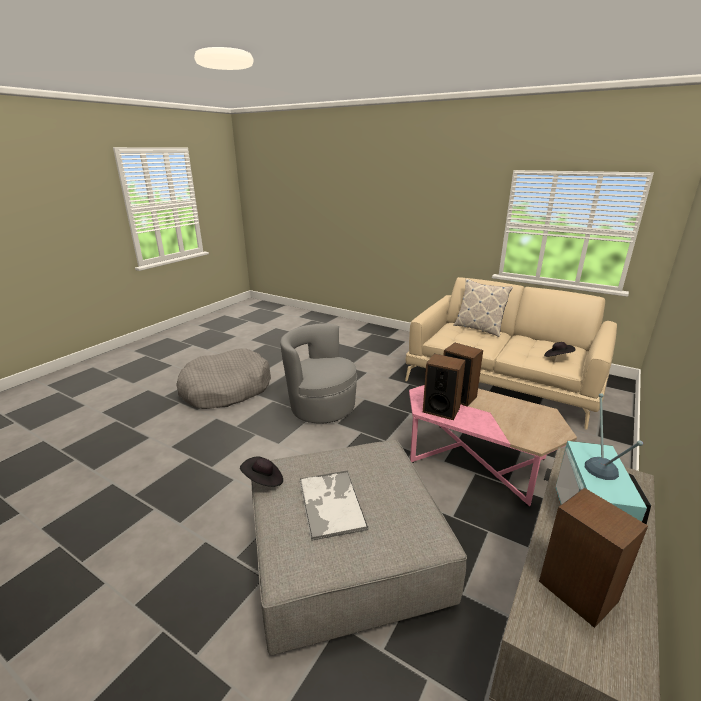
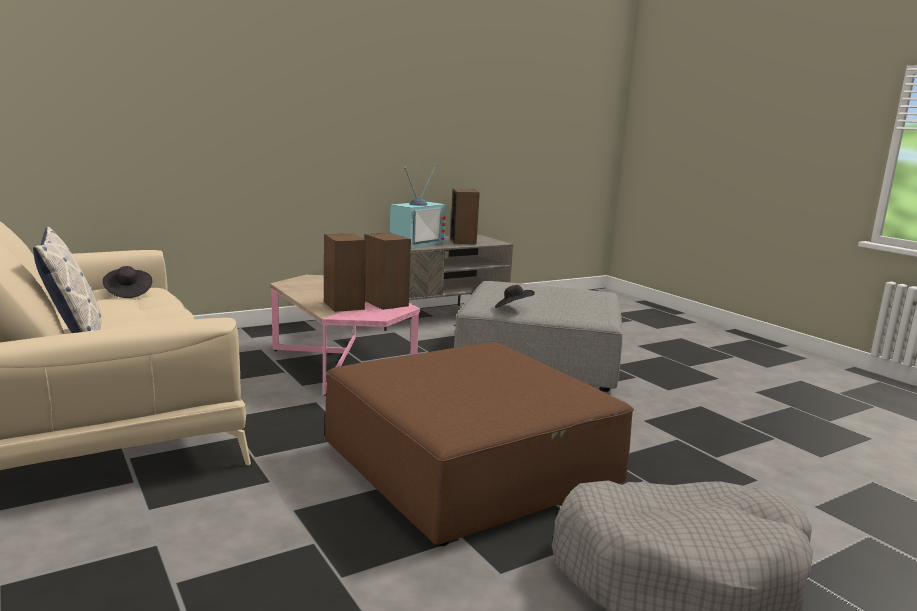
camera: 155 degrees left, 10 degrees down
(263, 481) = (610, 315): black hat -> black hat (513, 308)
(321, 407) = (469, 467): grey armchair -> brown ottoman
(331, 503) = (556, 299): tray -> none

